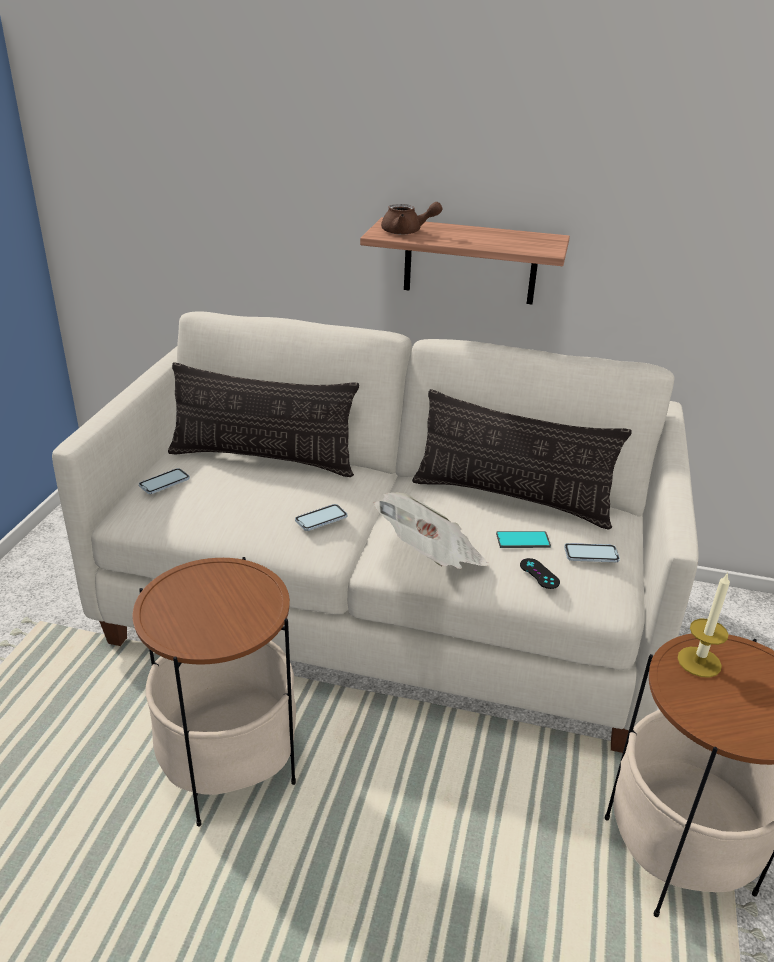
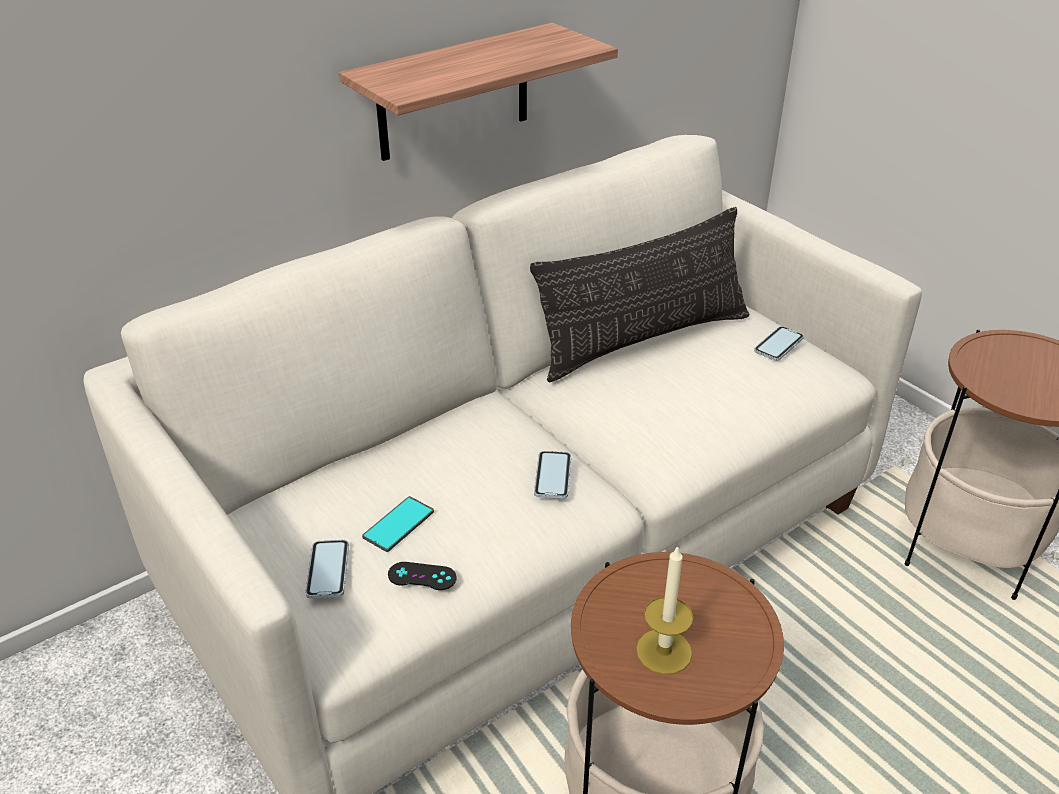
camera: 50 degrees left, 5 degrees up
(263, 459) = (370, 463): pillow -> none
(407, 232) = (421, 78): brown teapot -> none
(430, 556) = (696, 435): newspaper -> none
(523, 540) = (723, 369): phone -> phone (398, 524)
(539, 574) = (781, 387): black game controller -> black game controller (422, 576)
(699, 662) = (988, 369): candle -> candle (664, 651)

